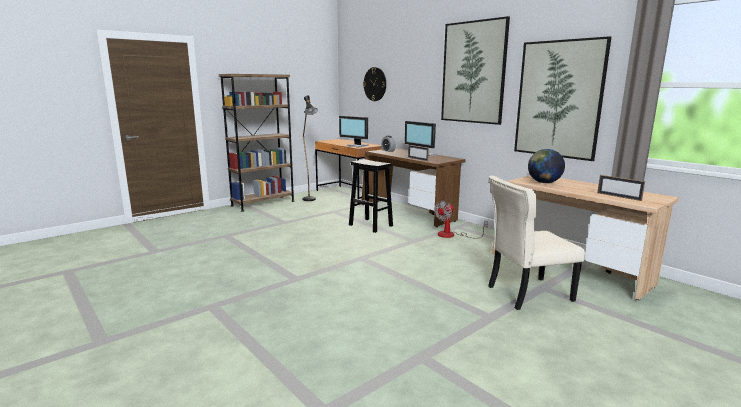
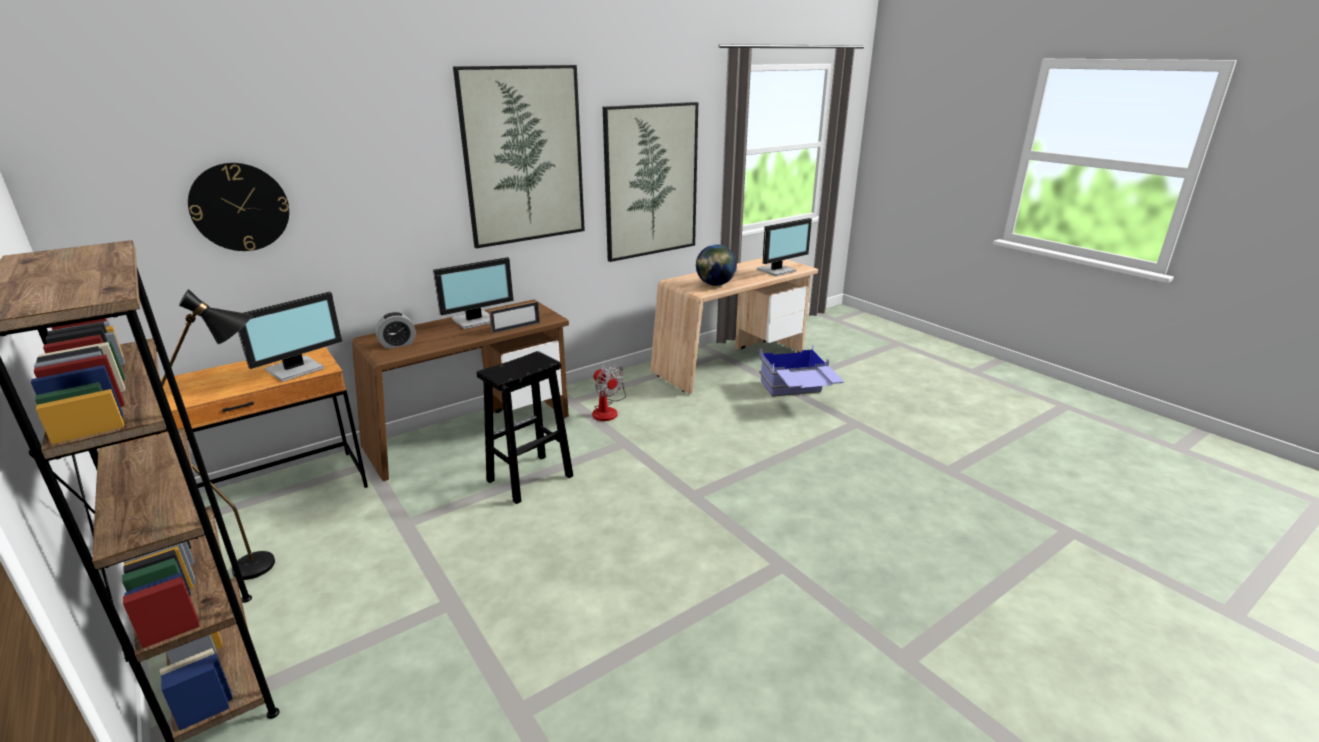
camera: 85 degrees left, 10 degrees up
(526, 294) = (798, 396): beige chair -> blue storage box
(618, 196) = (778, 270): picture frame -> monitor

